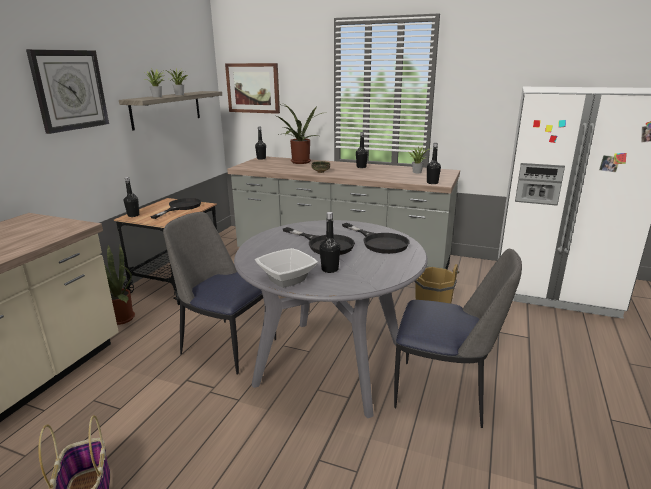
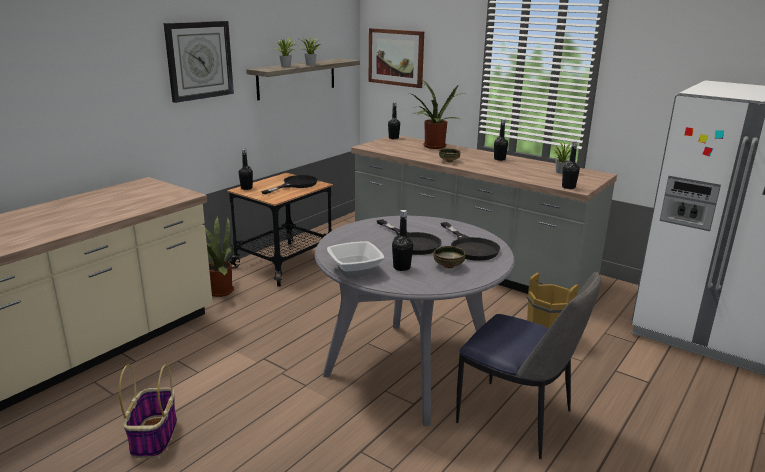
camera: 15 degrees right, 0 degrees up
(227, 345) = (312, 333): chair -> none
(372, 262) = (449, 266): none -> bowl

